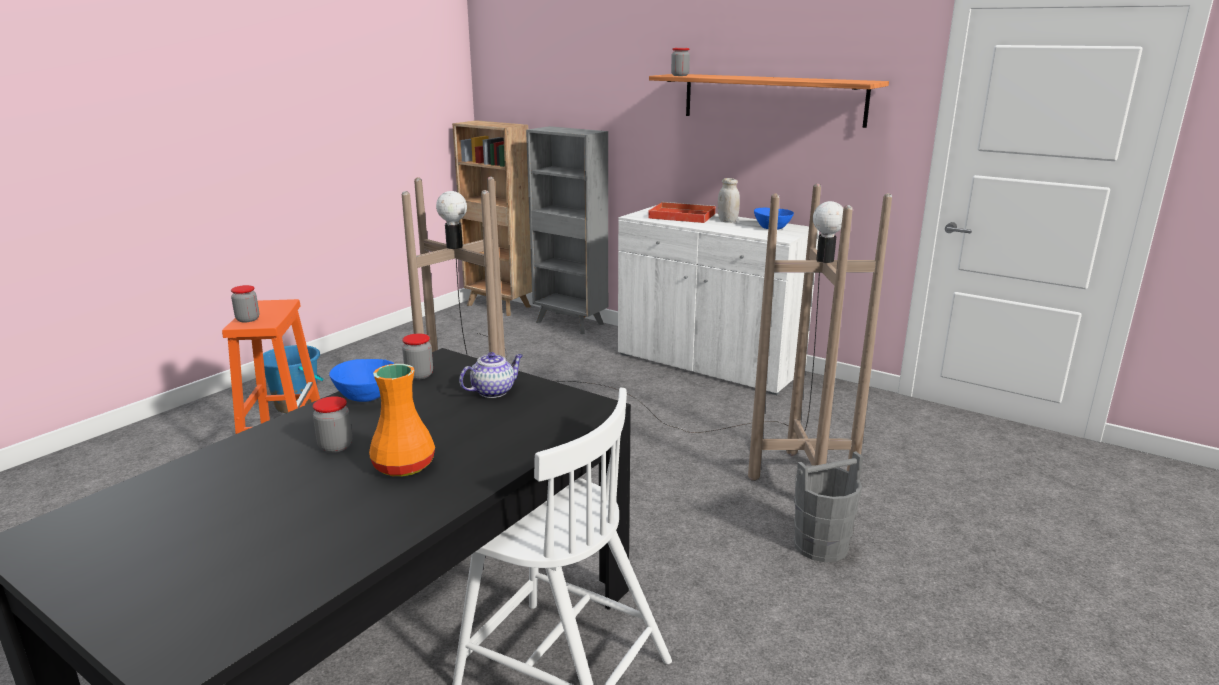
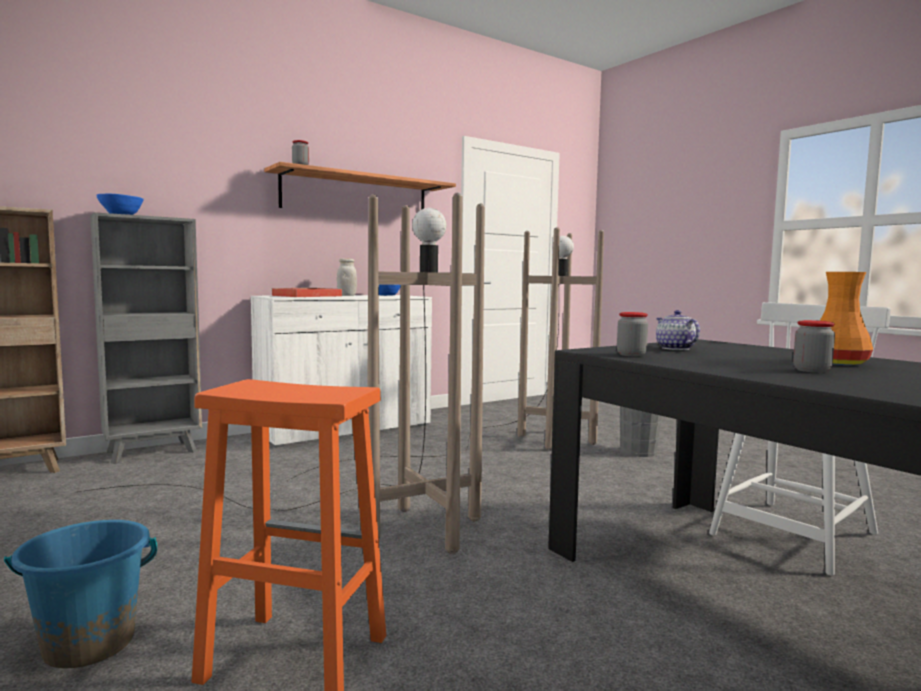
camera: 70 degrees left, 15 degrees down
(248, 319) = (310, 394): jar -> none
(367, 396) = (685, 363): blue bowl -> blue bowl (121, 215)

